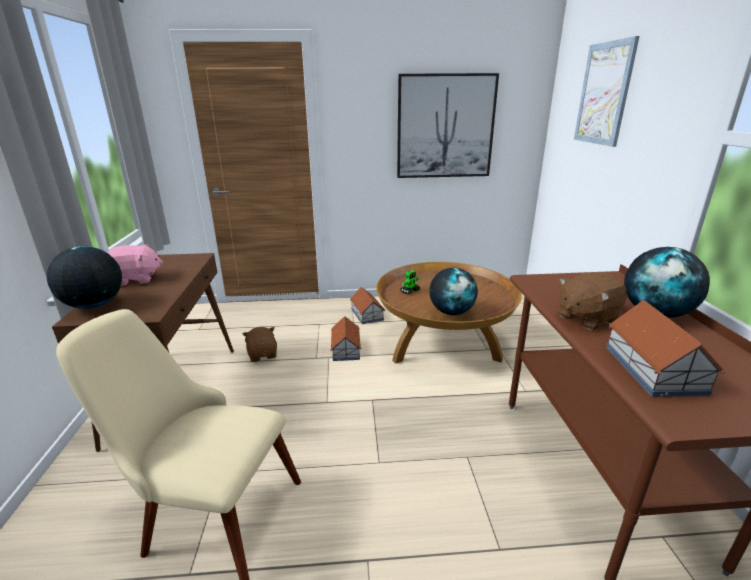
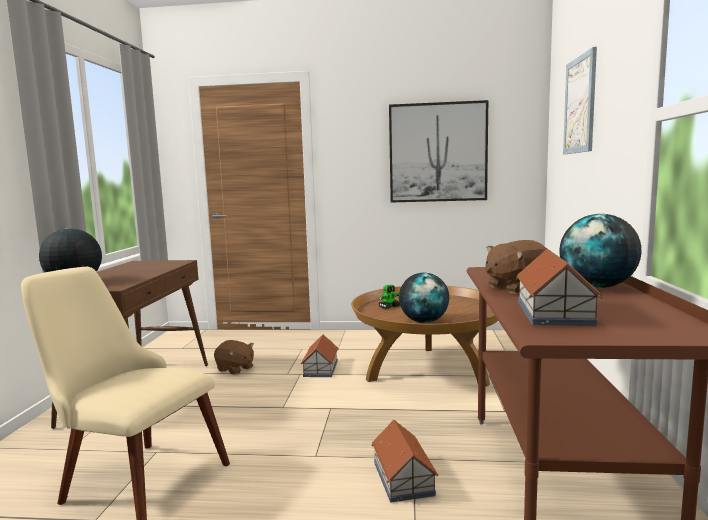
camera: 10 degrees right, 15 degrees down
(136, 279) = (118, 271): pink plush toy -> none
(263, 354) = (235, 369): brown plush toy -> brown plush toy turned 135 degrees clockwise
(367, 314) = (355, 343): toy house -> toy house (403, 477)

